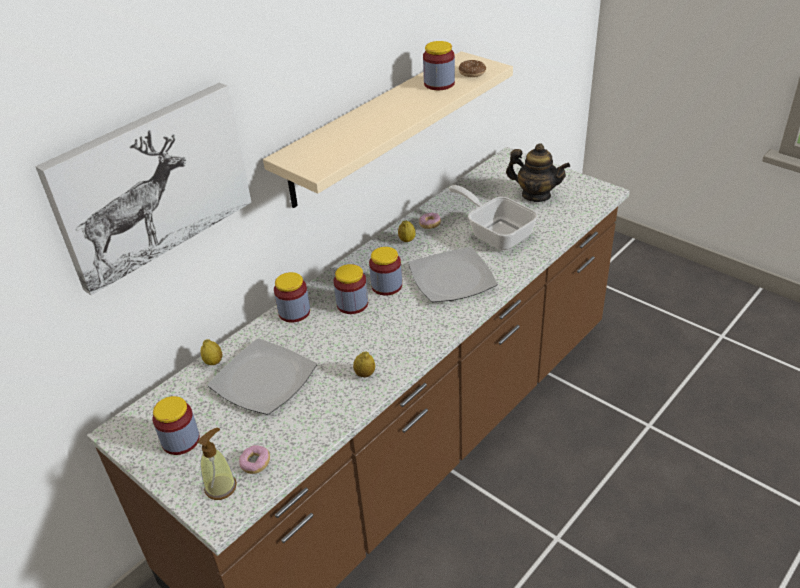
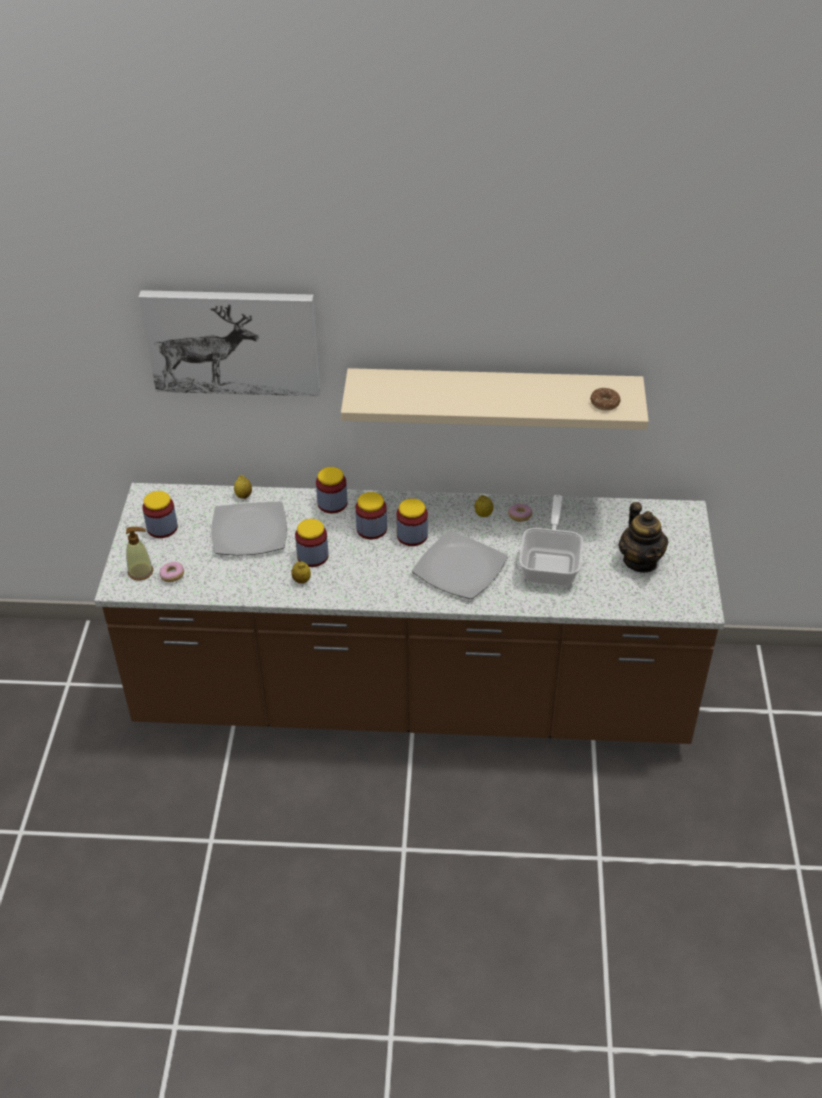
camera: 50 degrees right, 5 degrees up
(439, 84) = (562, 394): jar -> jar (312, 556)

